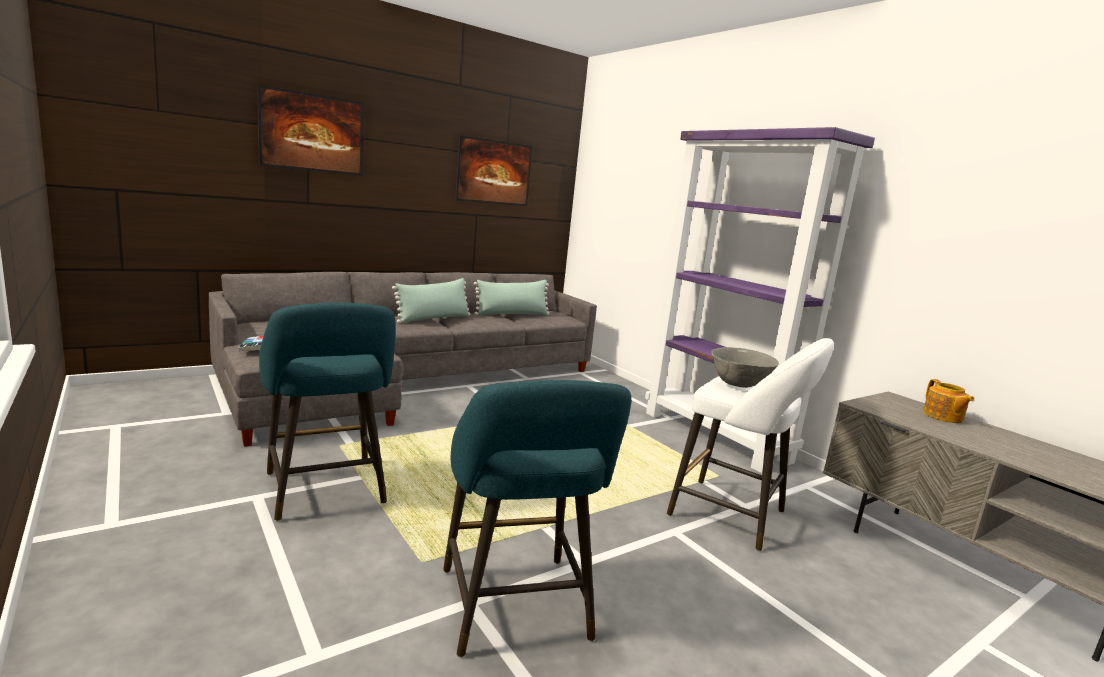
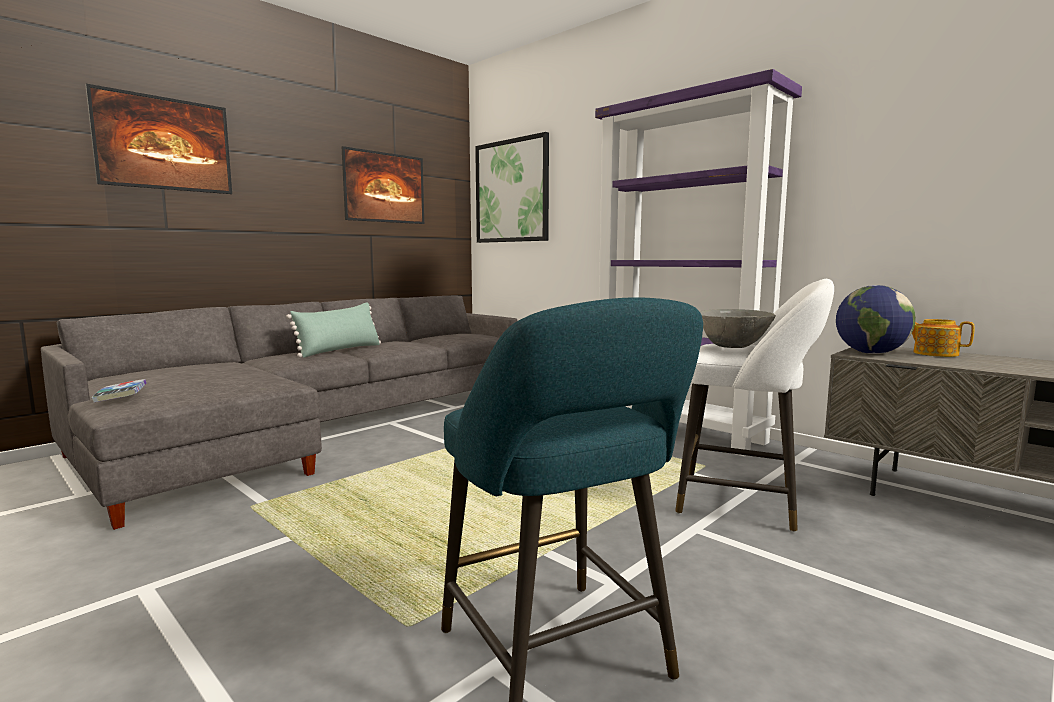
camera: 10 degrees left, 5 degrees down
(326, 492) = (246, 564): turquoise stool -> none
(512, 314) = (427, 339): green pillow -> none
(610, 184) = (512, 191): none -> picture
(879, 406) = (870, 353): none -> globe
(942, 416) = (934, 353): teapot -> teapot turned 150 degrees clockwise

